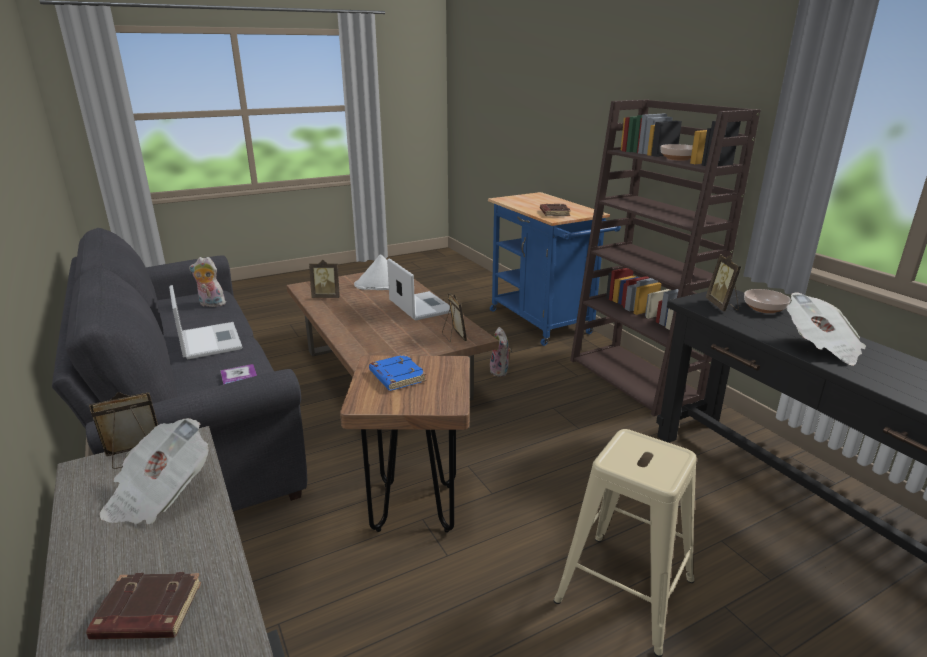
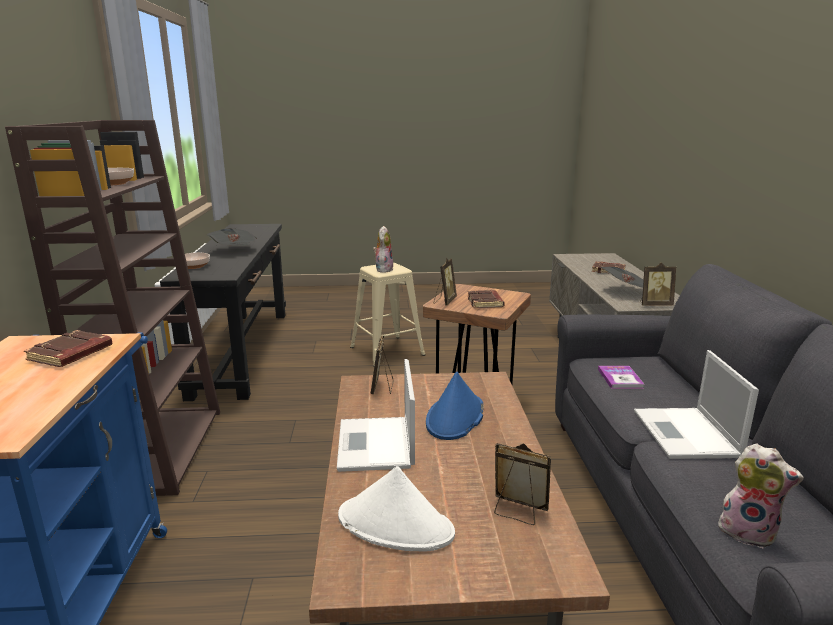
camera: 155 degrees left, 5 degrees down
(381, 328) = (455, 417): none -> blue hat
(396, 376) = (486, 302): blue book -> brown book
(500, 371) = (281, 503): plush toy -> plush toy (383, 269)
(722, 306) = (213, 271): picture frame -> picture frame (444, 301)

